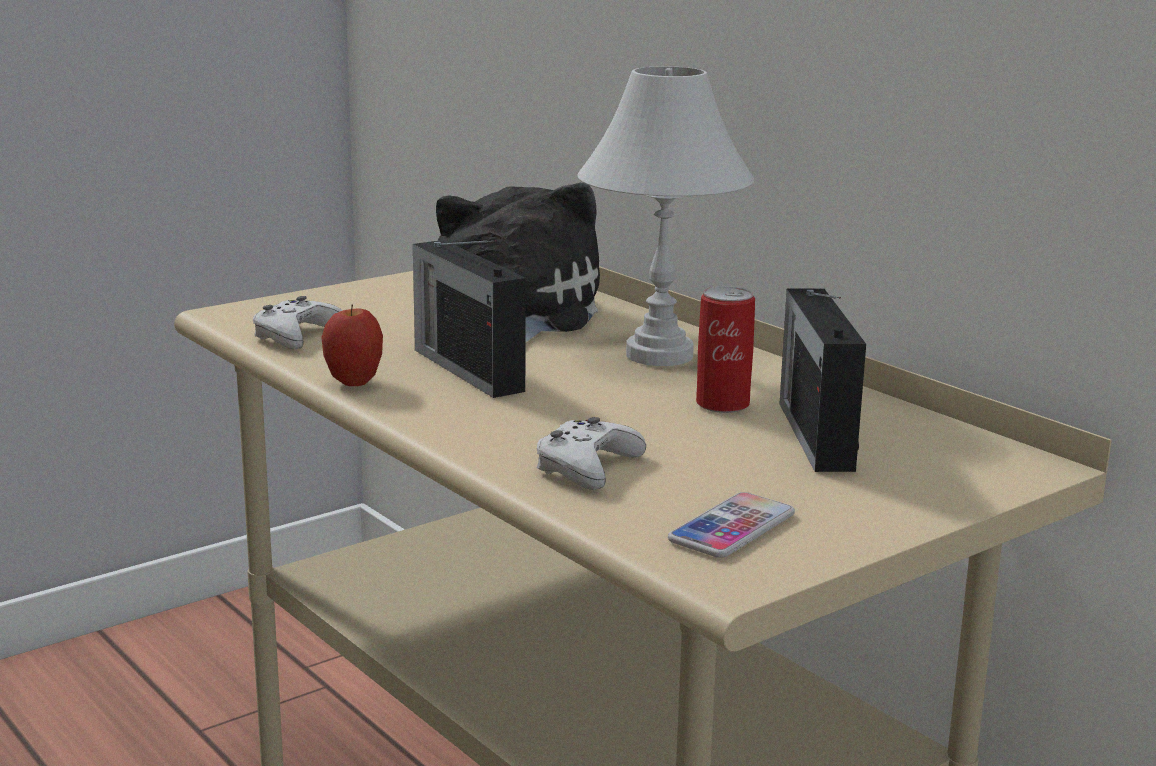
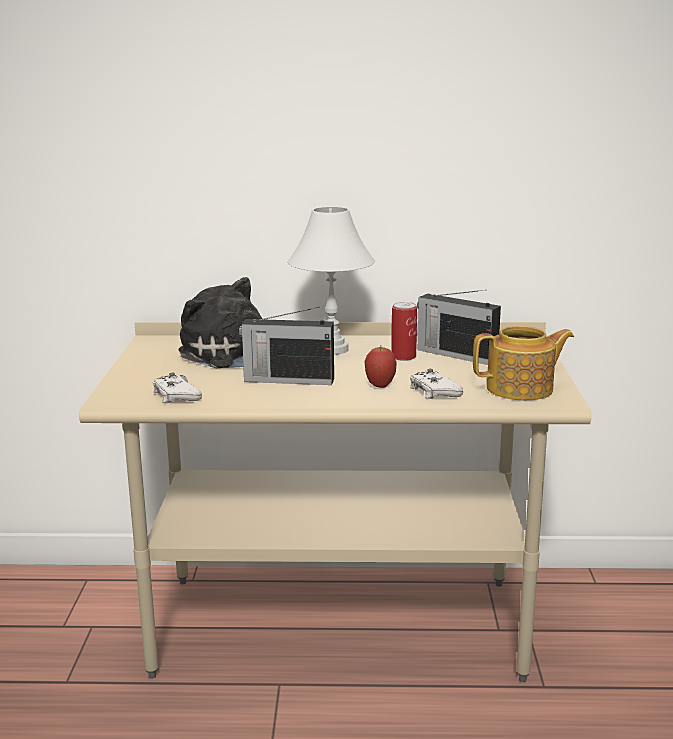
camera: 50 degrees left, 0 degrees up
(354, 383) = (266, 401): apple -> apple (380, 386)
(732, 528) = (521, 389): phone -> teapot

